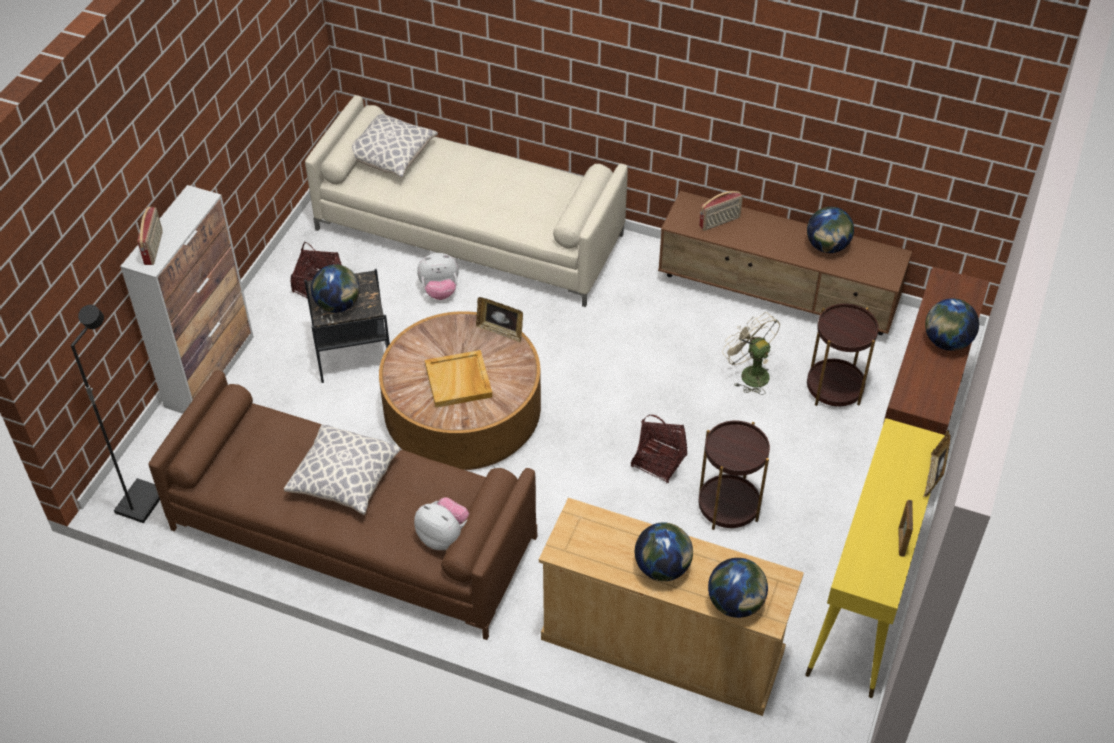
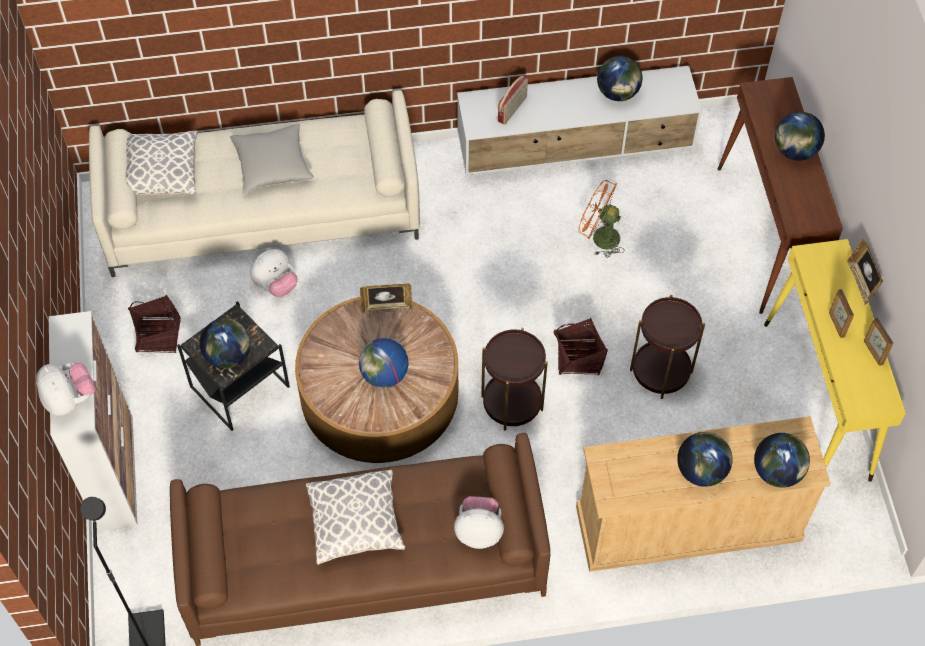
camera: 30 degrees left, 10 degrees up
(154, 248) = (70, 399): radio -> plush toy
(459, 381) = (384, 375): beige tray -> globe
(484, 185) = (272, 165): none -> grey pillow
(749, 373) = (599, 237): beige fan -> orange fan
(778, 295) = (576, 149): brown tv stand -> white tv stand
(834, 388) = (676, 217): brown side table -> brown side table (512, 403)
(881, 501) = (836, 324): none -> picture frame

